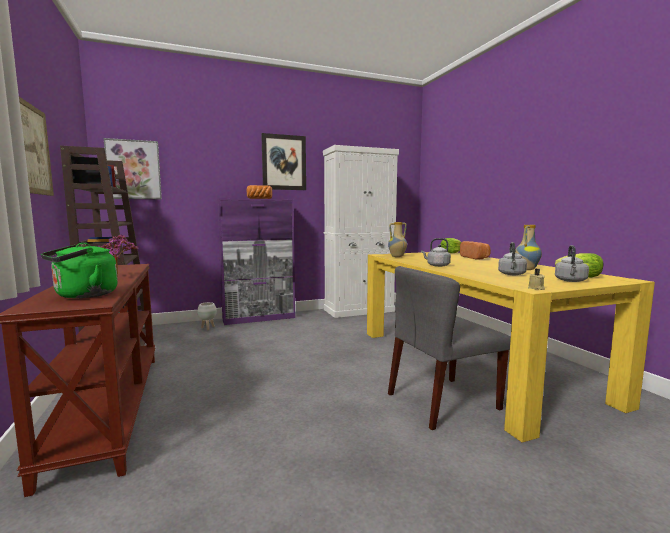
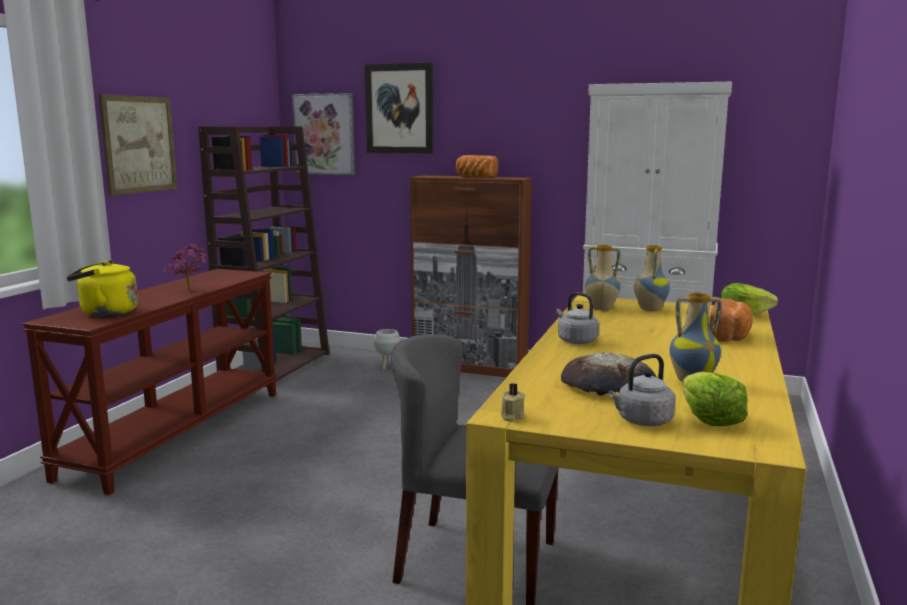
camera: 40 degrees right, 5 degrees up
(83, 295) = (105, 313): green kettle -> yellow kettle
(259, 318) = (470, 367): purple cabinet -> brown cabinet
(284, 162) = (529, 113): picture -> picture (399, 109)
(414, 255) = (649, 309): none -> vase
(512, 274) = (608, 385): grey kettle -> bread

